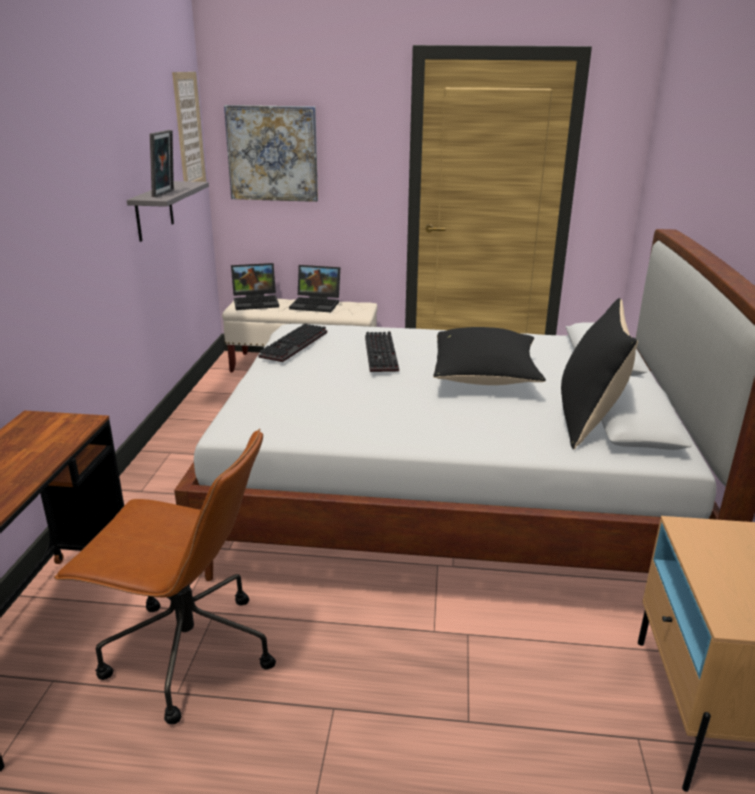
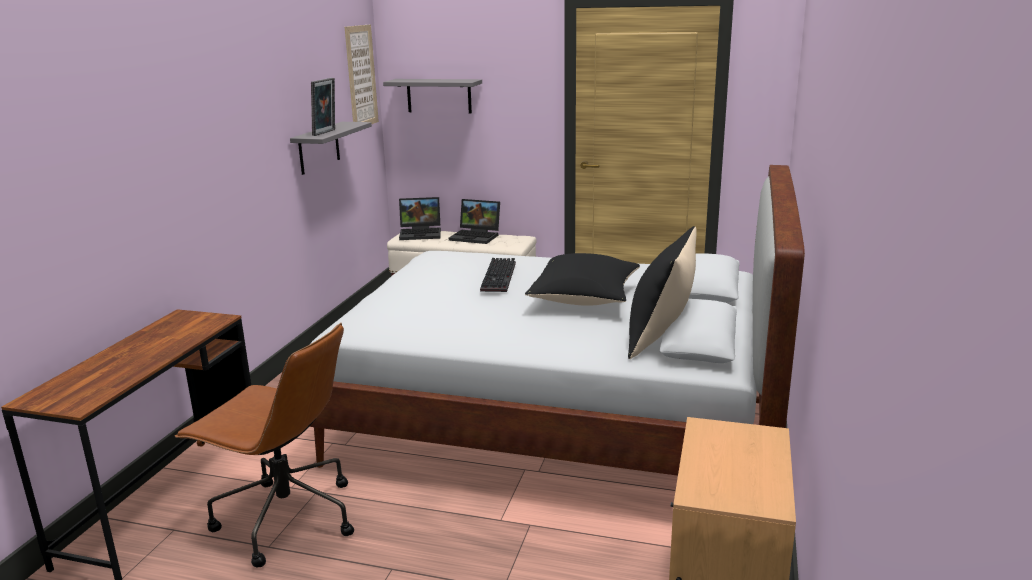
camera: 10 degrees right, 5 degrees down
(272, 153) = (439, 96): picture -> grey shelf
(295, 345) = (425, 268): keyboard -> none

